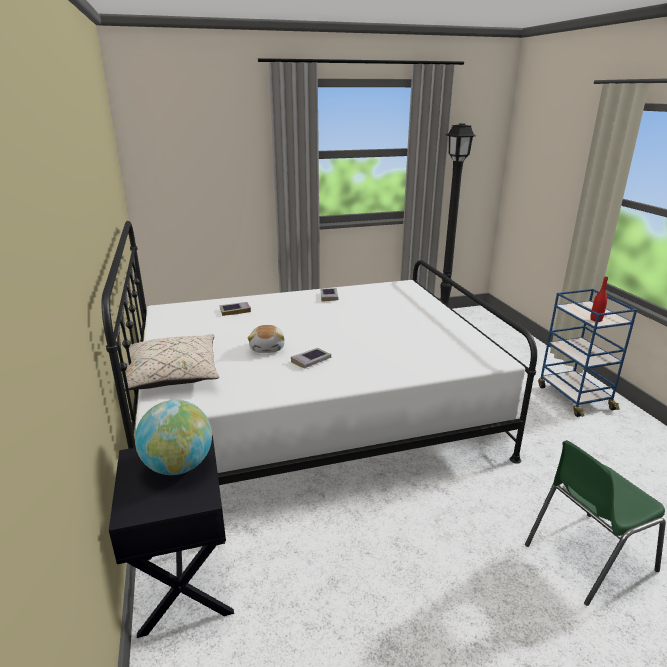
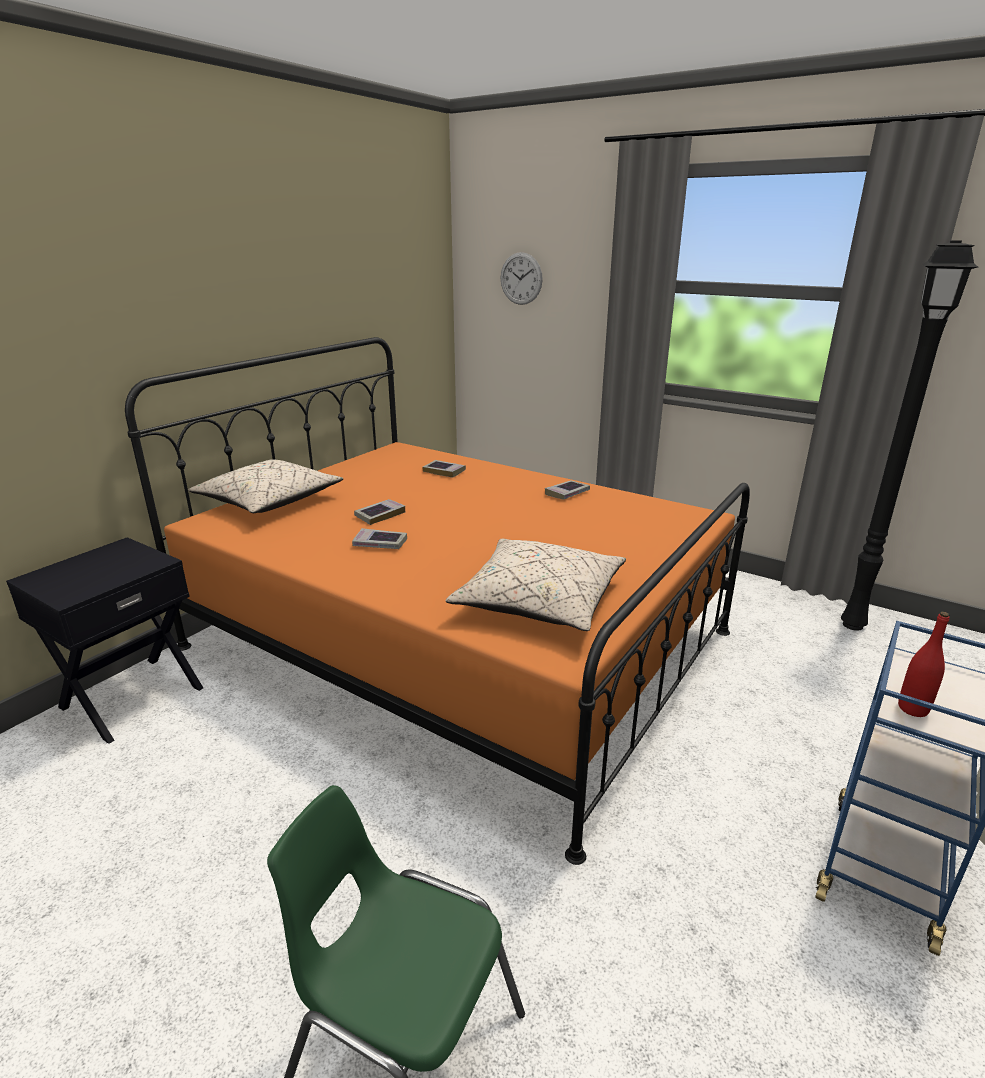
camera: 50 degrees right, 0 degrees up
(178, 466) = (115, 567): globe -> none
(190, 158) = (521, 278): none -> wall clock
(268, 348) = (380, 515): plush toy -> book
(314, 416) = (458, 639): white bed -> orange bed
(440, 346) = (539, 601): none -> beige pillow

